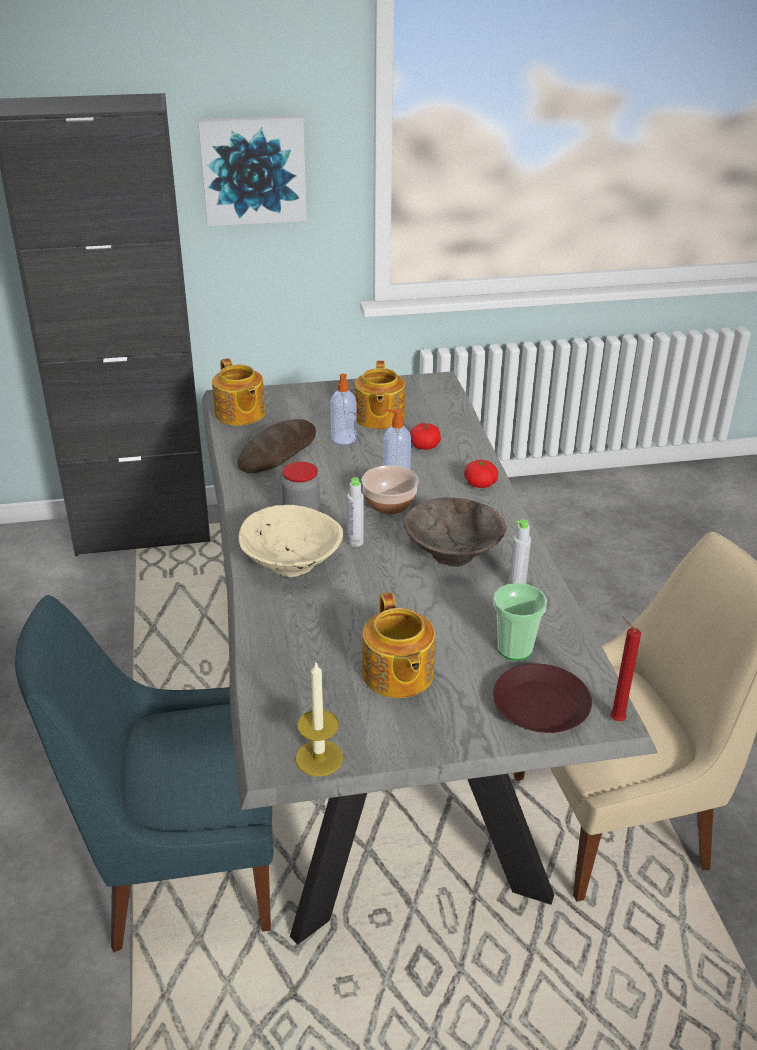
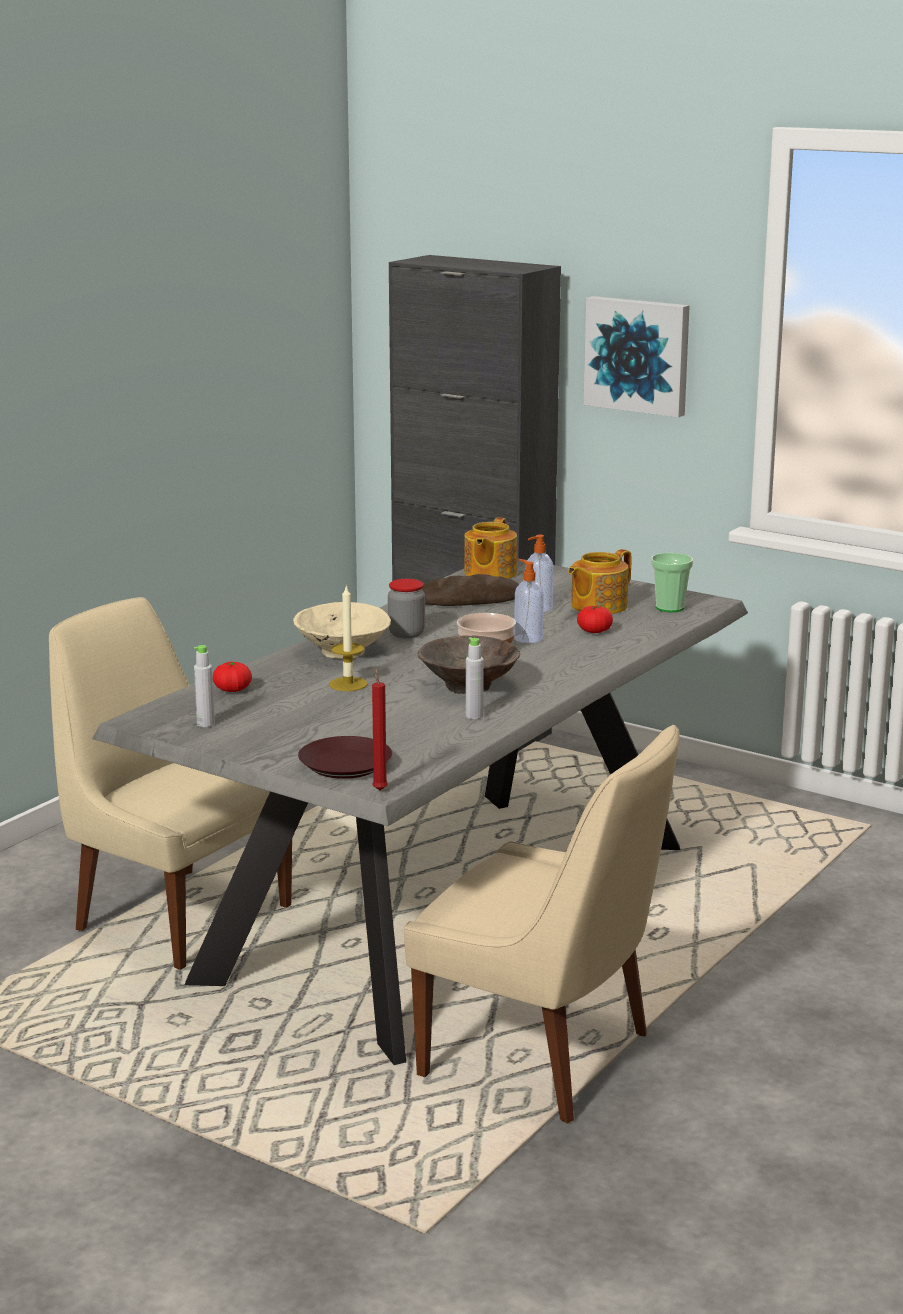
camera: 45 degrees right, 15 degrees down
(181, 870) = (177, 916): blue chair -> beige chair
(319, 758) = (163, 728): candle -> candle (348, 684)
(355, 542) = (411, 658): grey bottle -> grey bottle (205, 724)
(397, 675) = (288, 718): teapot -> none
(480, 484) = (586, 663): tomato -> tomato (232, 690)
(514, 649) = (394, 738): cup -> cup (669, 608)

